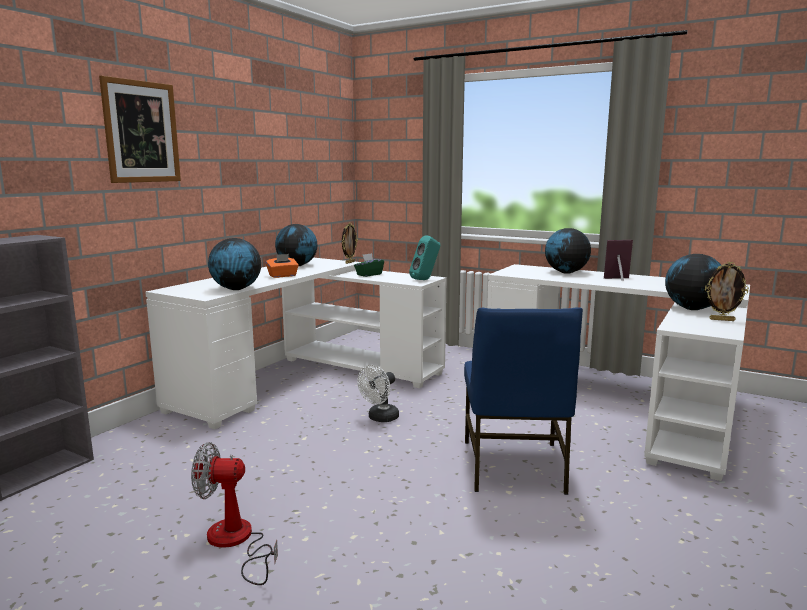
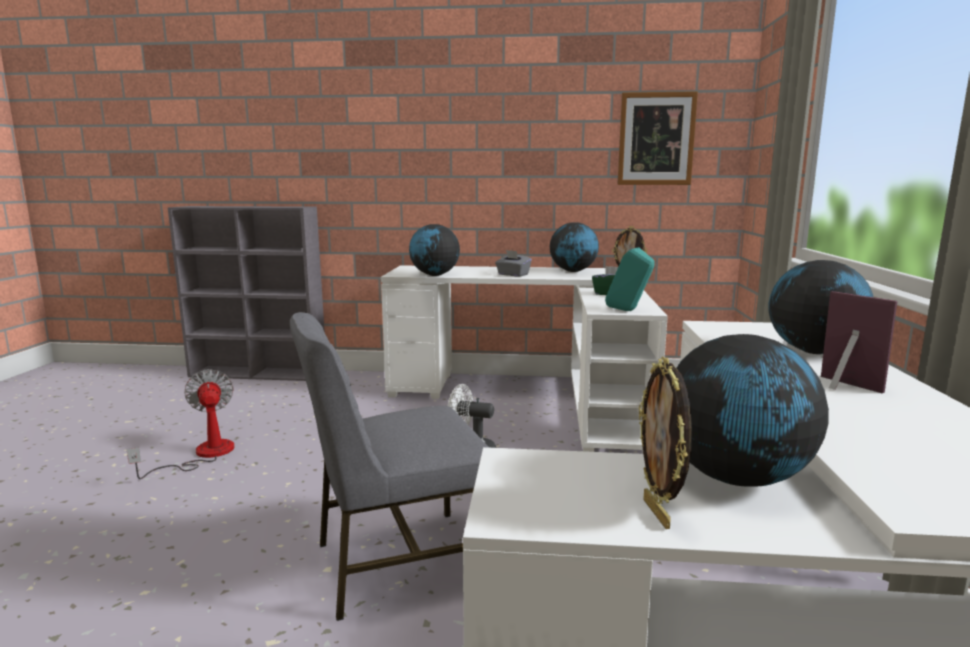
camera: 65 degrees right, 0 degrees up
(141, 132) = (412, 125): picture -> picture (656, 139)
(282, 276) = (513, 275): orange tissue box -> grey tissue box
(514, 467) = (397, 562): blue chair -> grey chair

